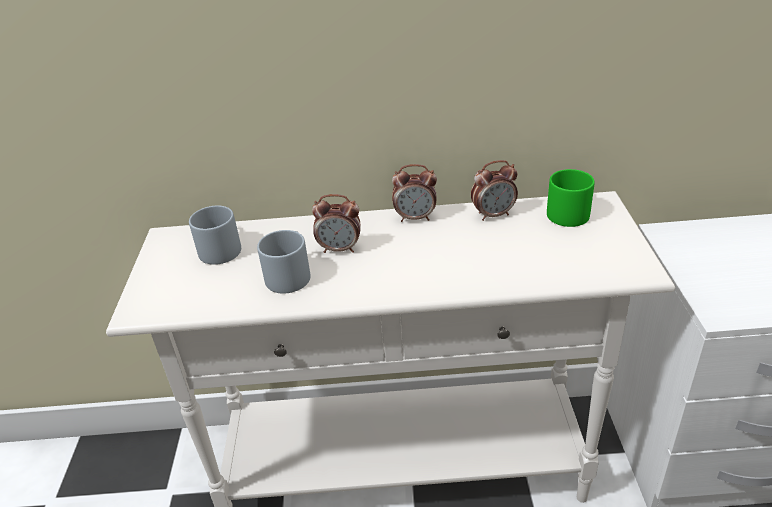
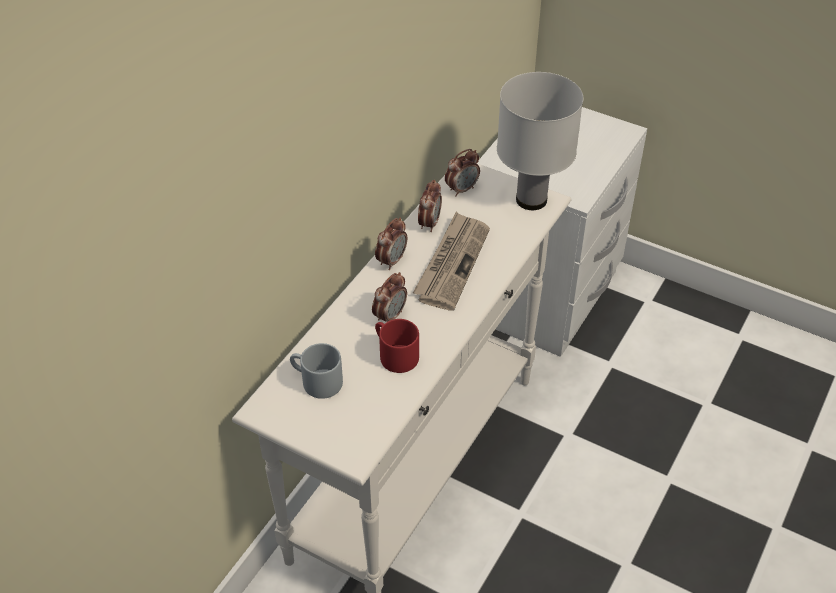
camera: 60 degrees left, 10 degrees up
(290, 274) = (394, 354): grey mug -> red mug
(455, 252) = (452, 263): none -> newspaper
(569, 211) = (462, 189): green mug -> alarm clock
(622, 259) = (532, 200): none -> white table lamp

